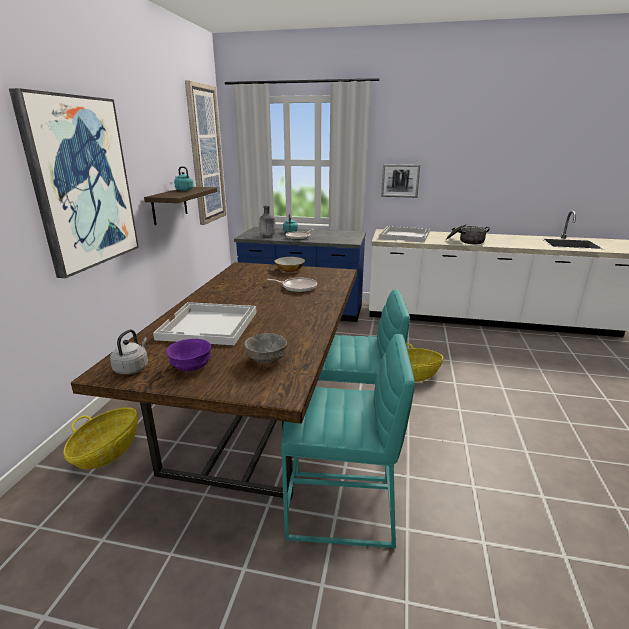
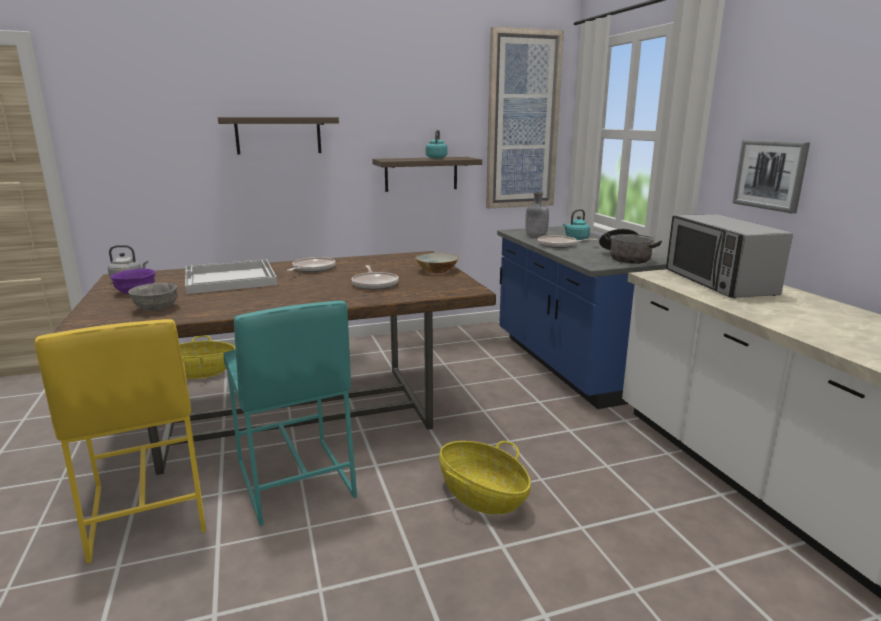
camera: 60 degrees right, 5 degrees down
(82, 183) = (278, 135): picture -> shelf
(226, 296) = (312, 269): none -> frying pan
(341, 508) = (146, 509): turquoise stool -> yellow stool
(405, 235) = (718, 282): white tray -> microwave
(465, 241) = (797, 322): cooking pot -> cooking pot (625, 257)

